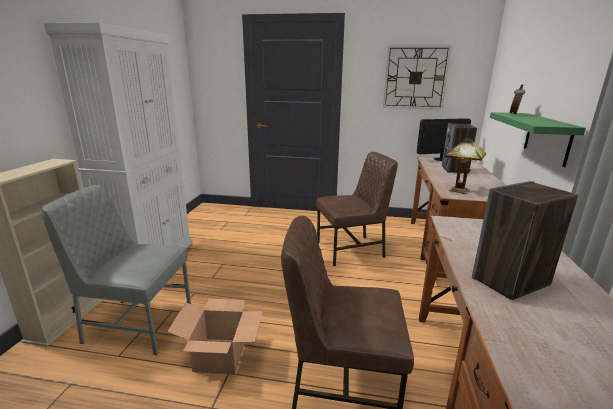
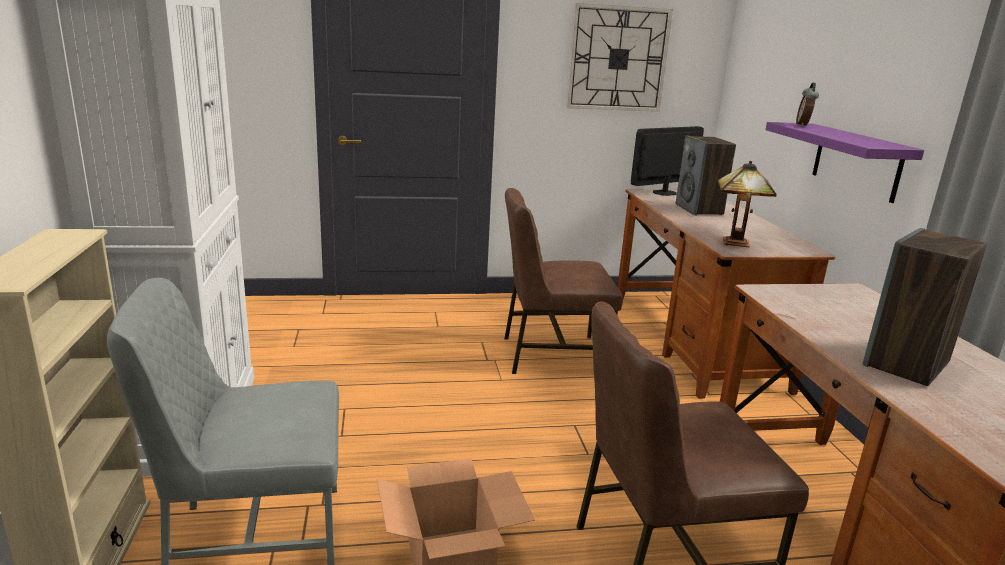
camera: 20 degrees left, 0 degrees up
(351, 250) = (551, 355): brown chair -> brown chair turned 150 degrees counterclockwise
(547, 138) = (856, 161): green shelf -> purple shelf

